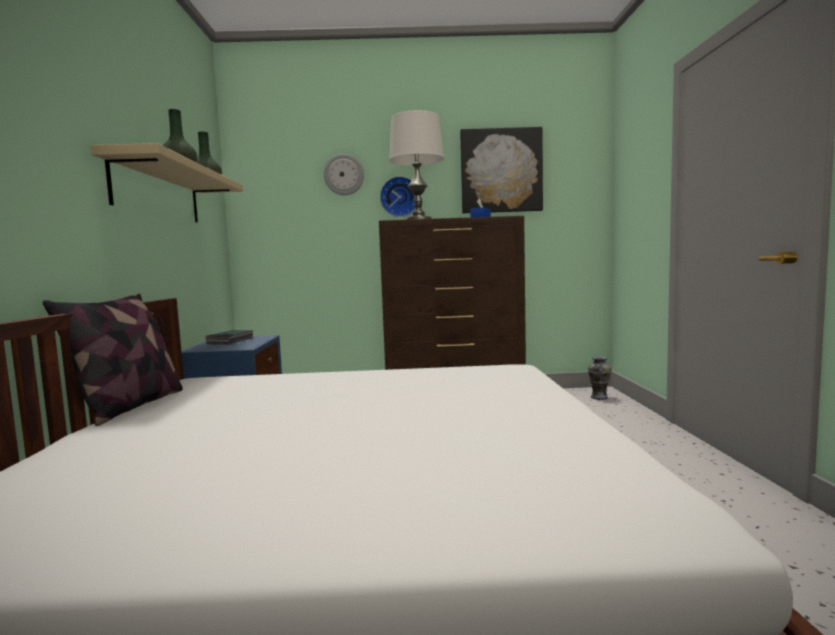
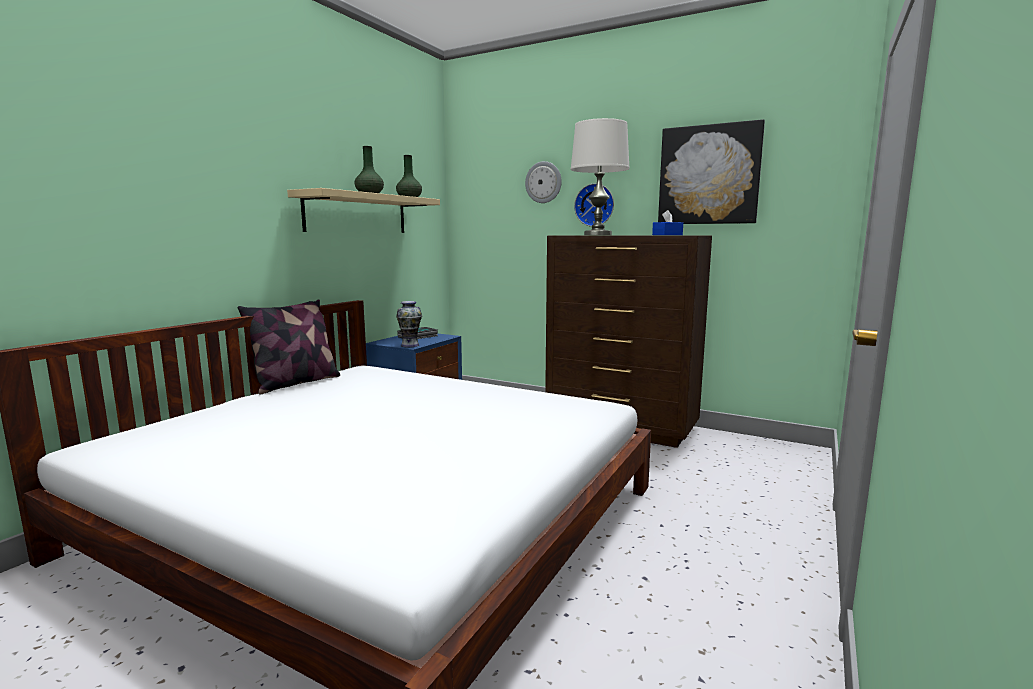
camera: 30 degrees right, 5 degrees up
(599, 397) = (791, 458): vase -> vase (410, 345)

